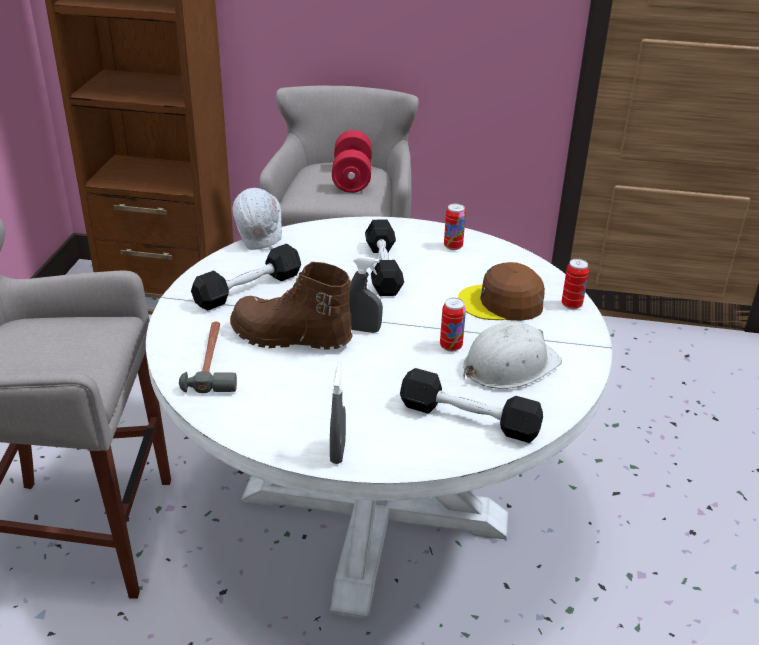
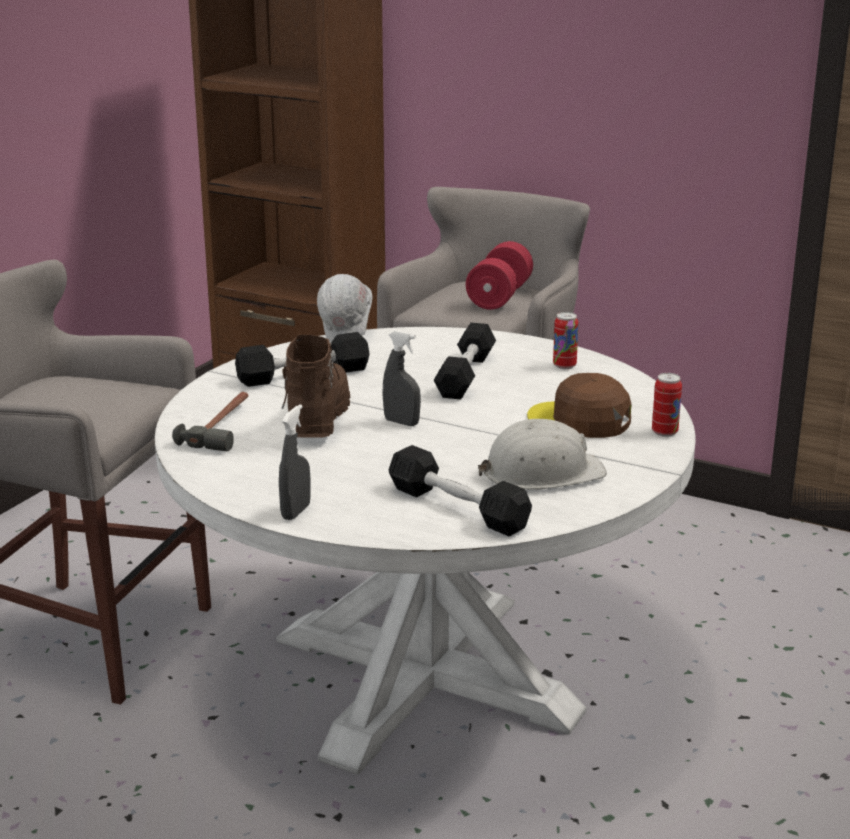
camera: 20 degrees right, 10 degrees down
(290, 338) = (317, 418): brown boot -> brown boot turned 60 degrees clockwise
(451, 346) = (488, 448): can -> none

